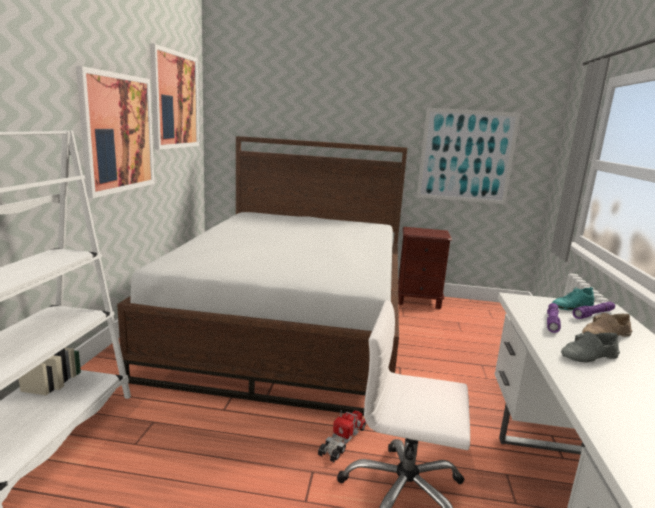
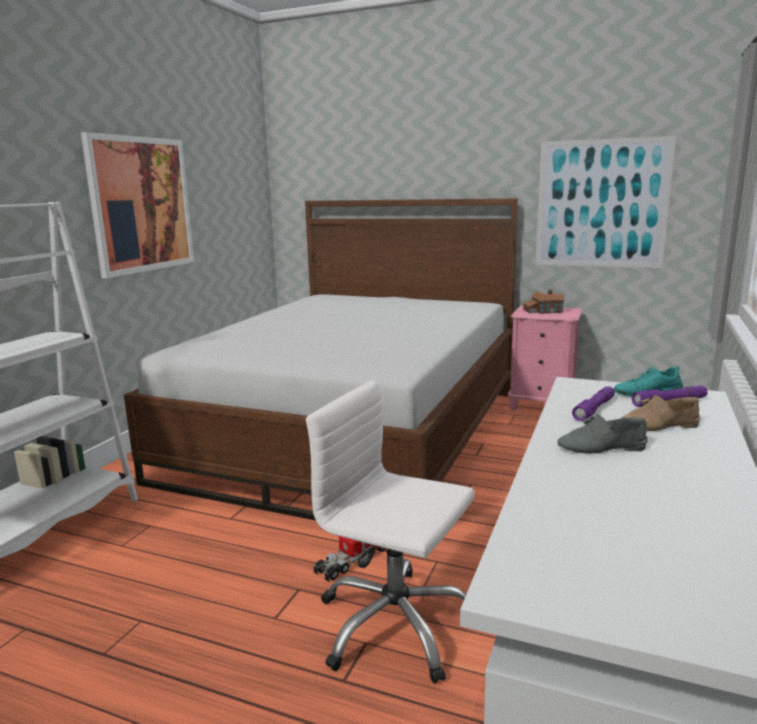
camera: 15 degrees right, 0 degrees up
(175, 100) = (223, 163): picture -> none
(418, 301) = (542, 406): brown nightstand -> pink nightstand
(423, 232) = (542, 311): none -> toy house

